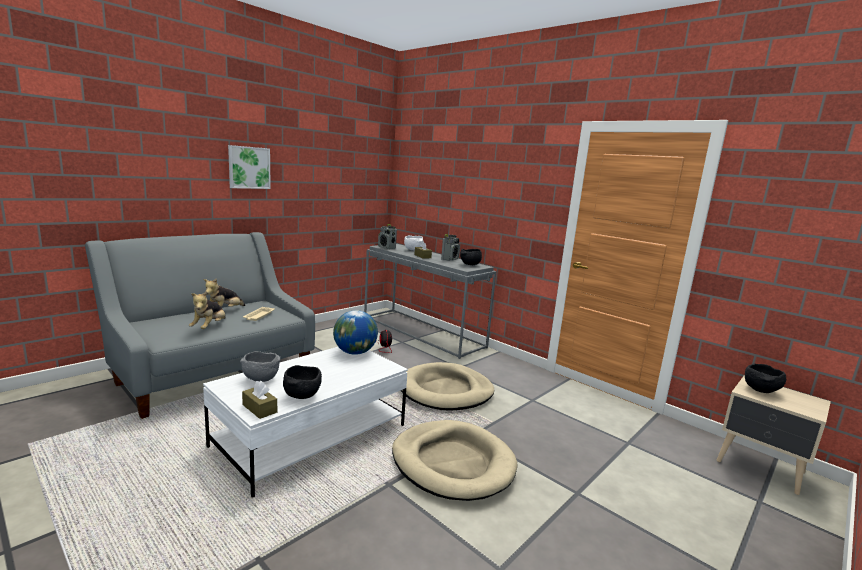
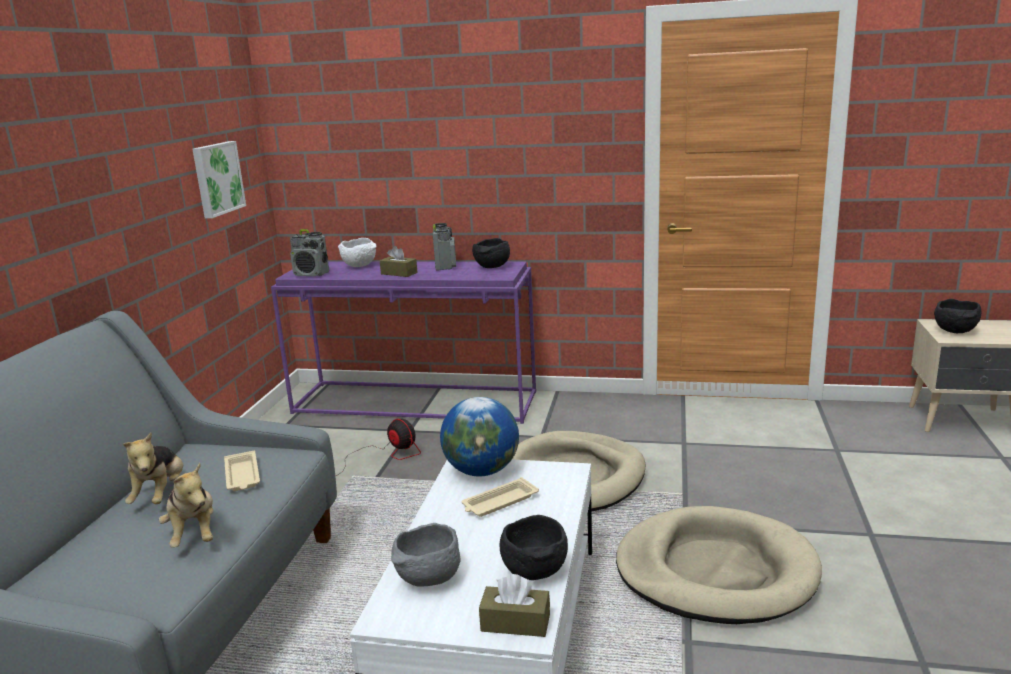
camera: 30 degrees left, 5 degrees up
(249, 167) = (55, 177): picture -> picture (217, 178)
(338, 366) = (499, 502): none -> beige tray
(423, 332) = (416, 402): grey console table -> purple console table

